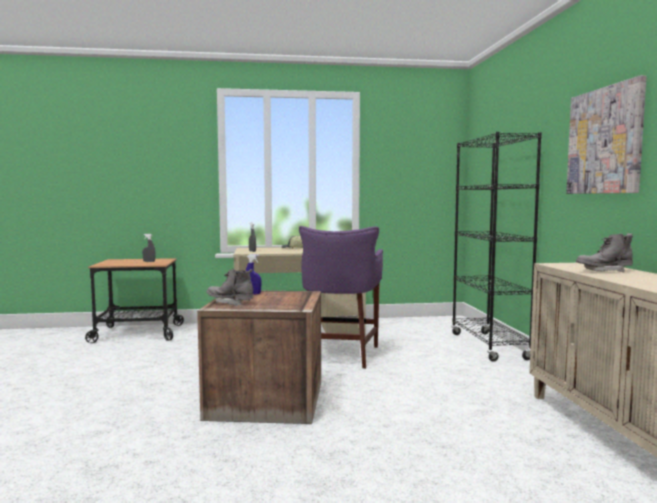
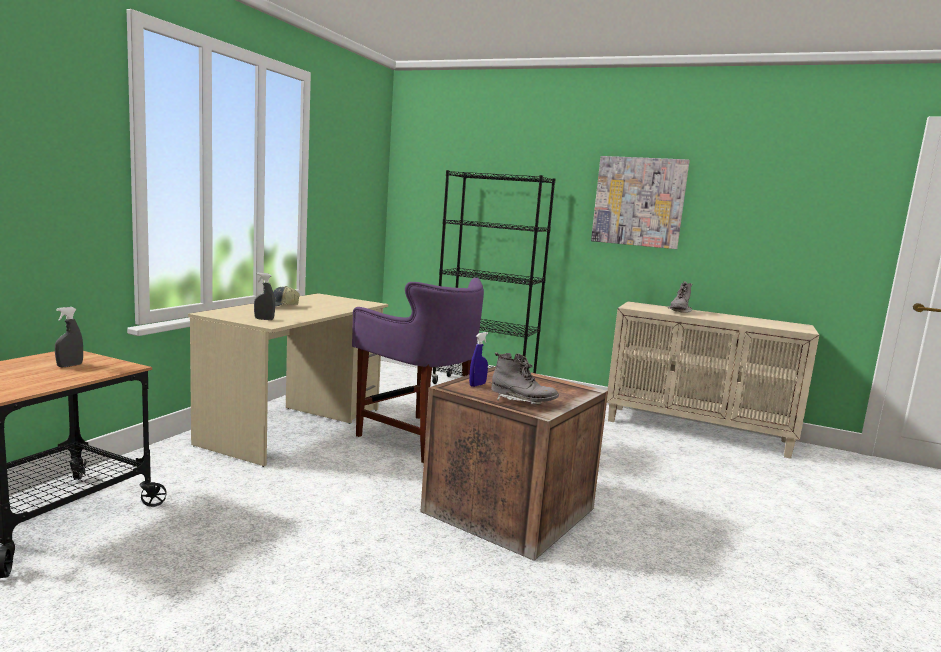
camera: 60 degrees left, 5 degrees up
(230, 303) = (522, 402): grey boot -> grey boot turned 120 degrees counterclockwise

